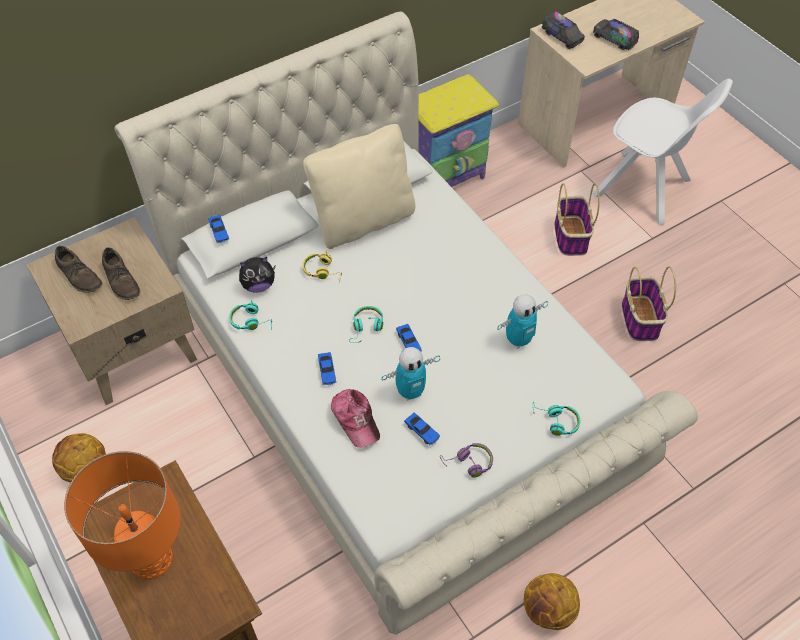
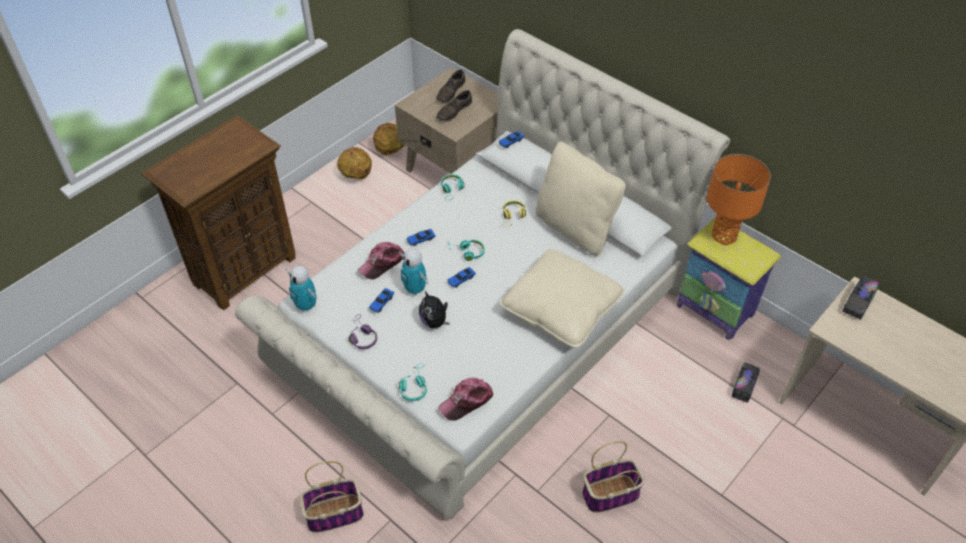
camera: 75 degrees right, 5 degrees down
(152, 558) = (212, 152): orange table lamp -> orange table lamp (724, 235)
(258, 285) = (486, 185): plush toy -> plush toy (434, 322)
(477, 262) = (561, 309): none -> beige pillow
(518, 340) = (487, 349): toy robot -> toy robot (306, 306)
(548, 611) = (300, 459): basketball -> basketball (390, 151)
(570, 235) = (689, 421): basket -> basket (335, 513)
(585, 375) = (466, 401): none -> cap
(614, 39) = (883, 347): toy truck -> toy truck (744, 385)
(644, 189) = (787, 480): white chair -> none

